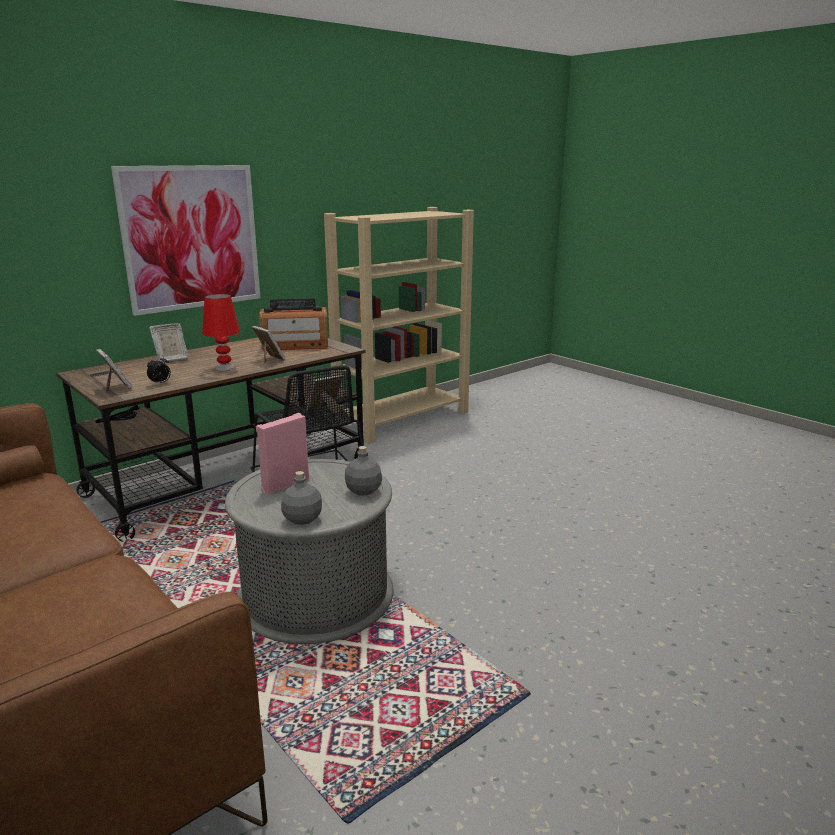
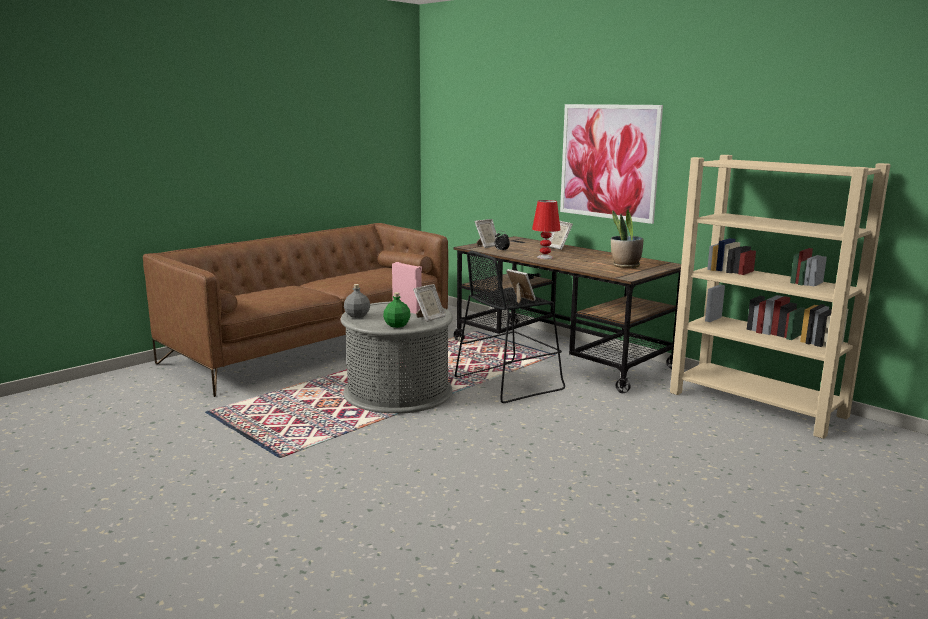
camera: 85 degrees right, 5 degrees down
(270, 360) = (573, 263): picture frame -> picture frame (429, 318)
(295, 345) = (625, 266): radio -> potted plant
(363, 490) = (397, 325): grey bottle -> green bottle

